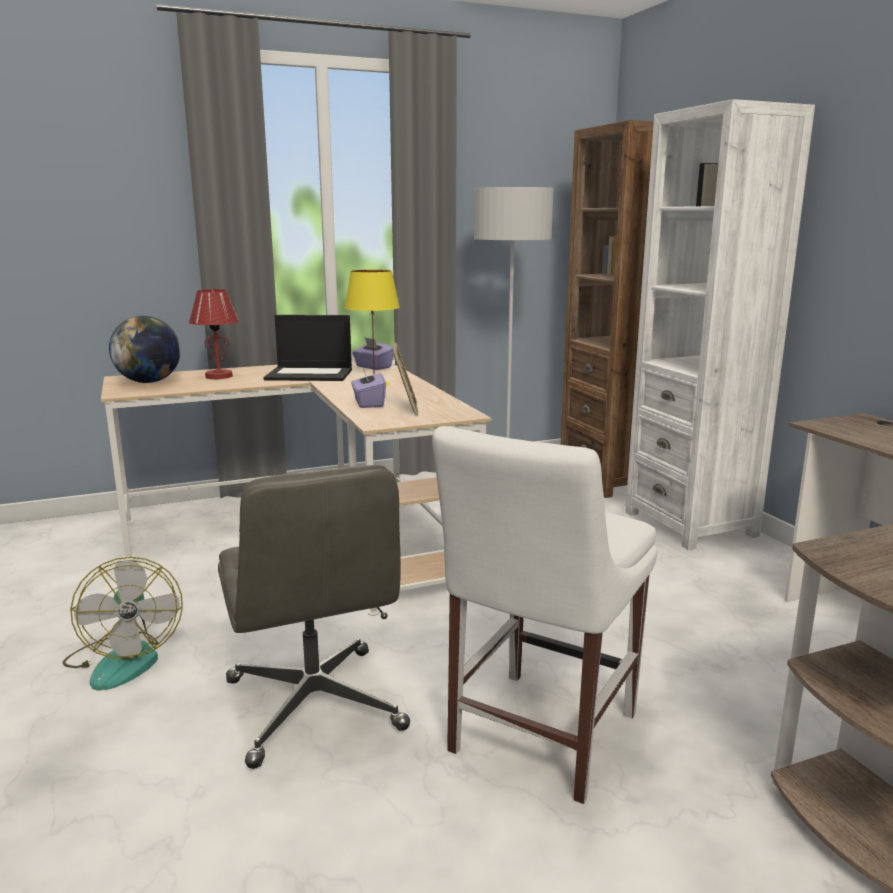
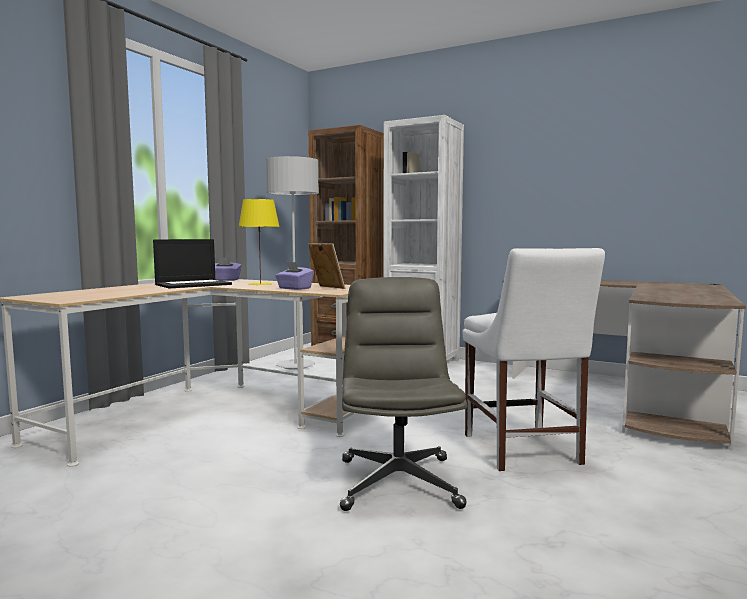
camera: 40 degrees left, 10 degrees down
(124, 659) = (212, 512): fan -> none
(149, 382) = (65, 295): globe -> none
(219, 376) = (119, 290): red table lamp -> none
(315, 706) = (397, 482): grey office chair -> grey office chair turned 120 degrees counterclockwise

